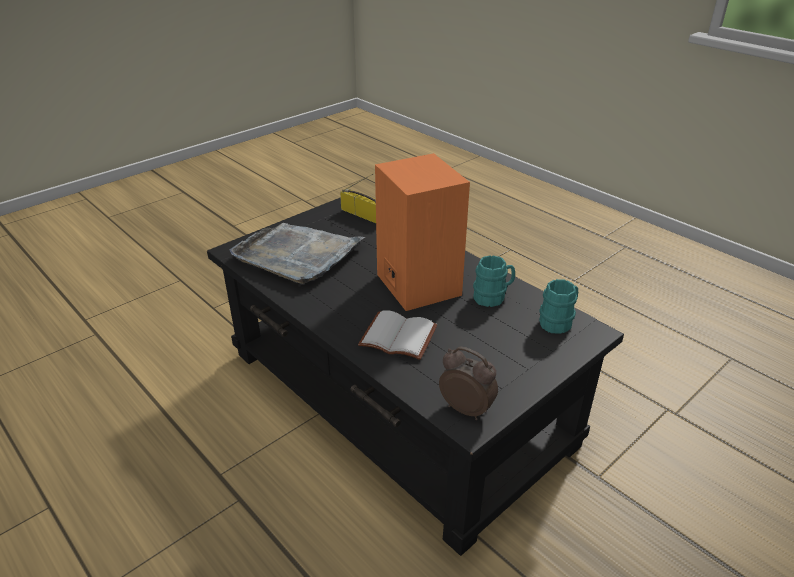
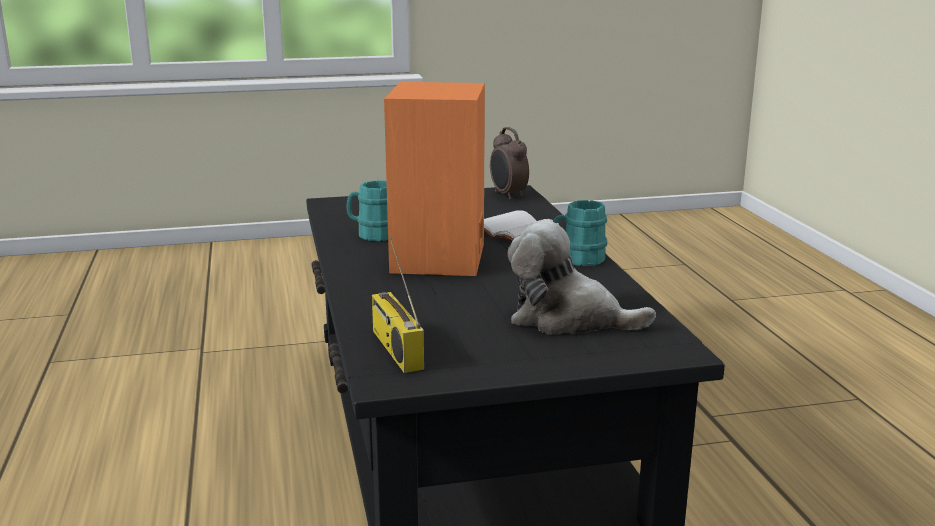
camera: 150 degrees left, 15 degrees down
(297, 255) = (568, 319): grey tray -> plush toy
(558, 321) = (346, 211): turquoise mug -> turquoise mug (577, 259)

